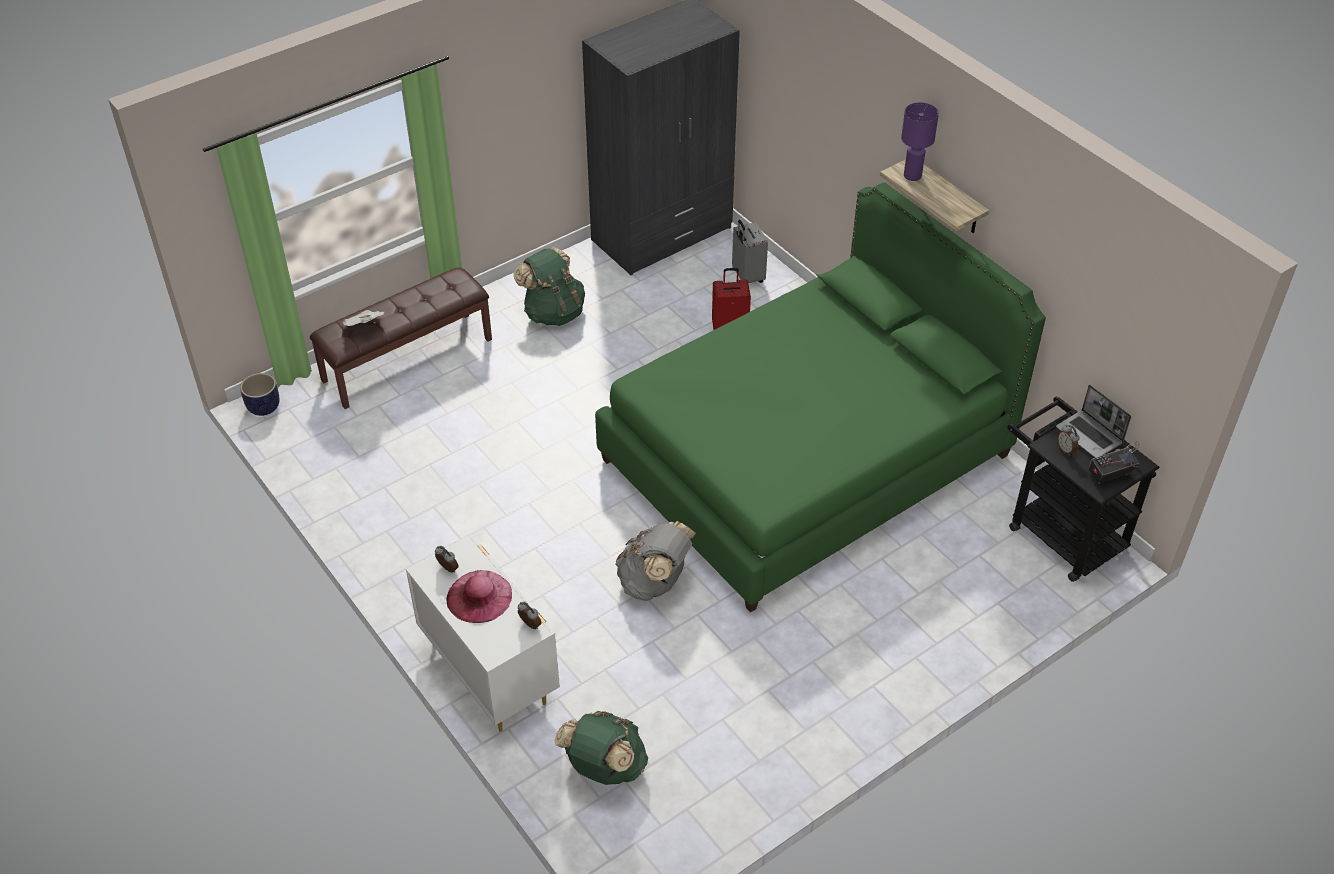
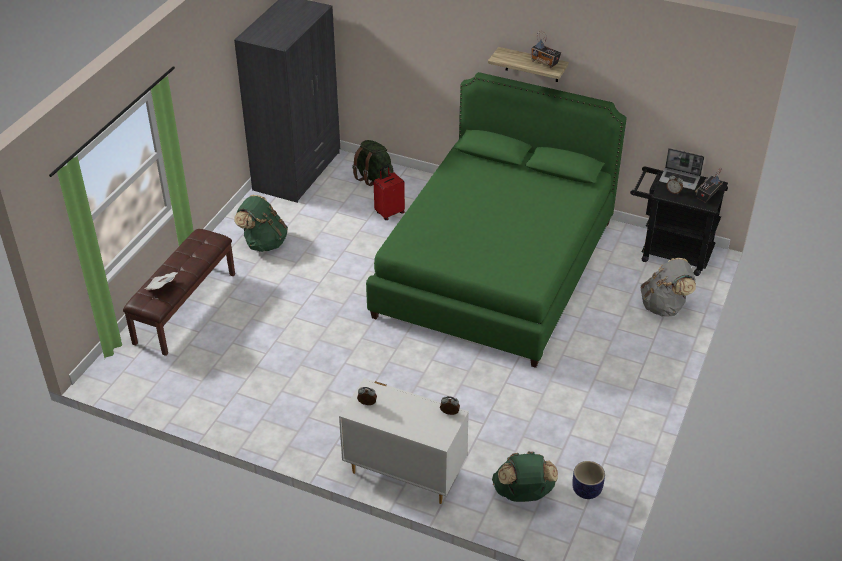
camera: 30 degrees left, 5 degrees down
(263, 407) = (103, 378): planter -> planter (586, 491)
(479, 596) = (402, 411): pink hat -> none
(654, 582) = (464, 375): grey backpack -> grey backpack (664, 306)
(747, 276) = (373, 178): grey suitcase -> green backpack
(912, 176) = (508, 57): purple table lamp -> none
(954, 201) = (544, 63): none -> radio

